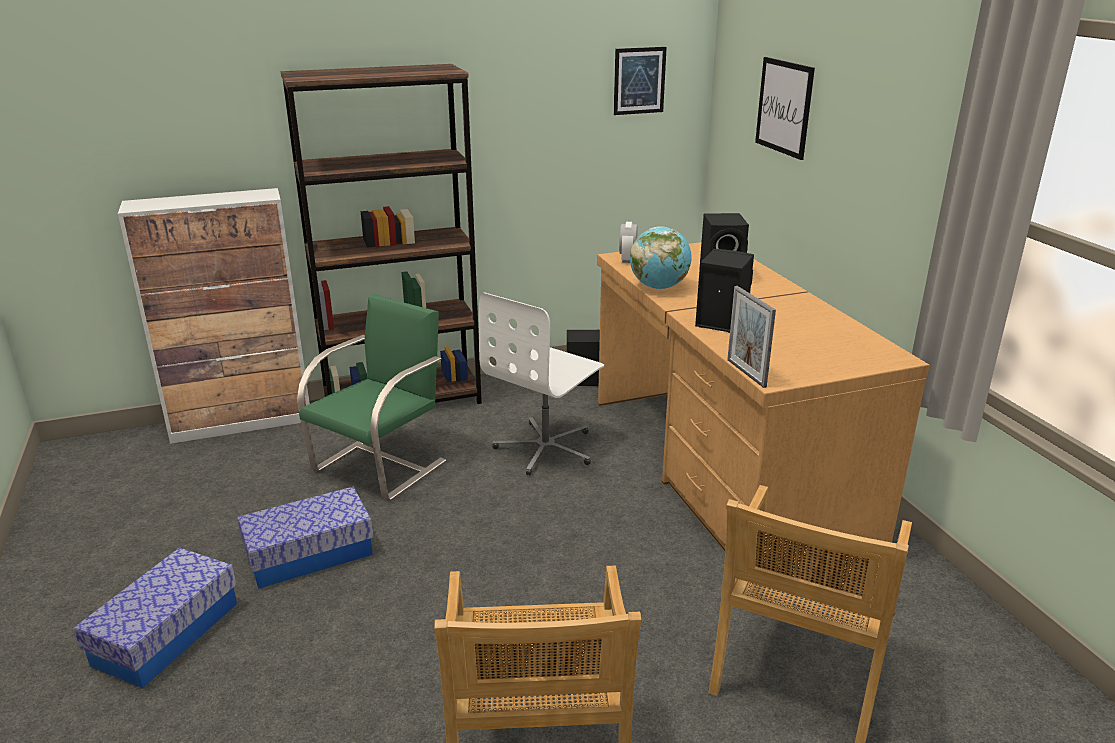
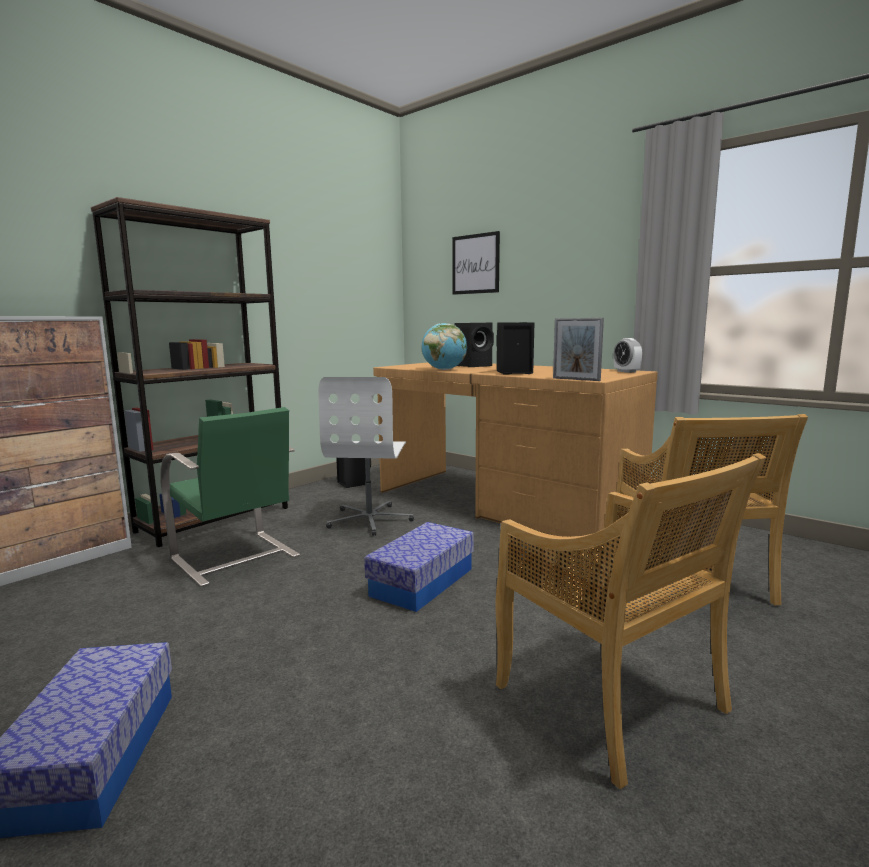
camera: 30 degrees left, 15 degrees down
(310, 554) = (222, 633): storage box -> storage box (422, 582)
(382, 465) = (235, 558): green chair -> green chair turned 135 degrees clockwise
(627, 259) = (399, 366): alarm clock -> alarm clock (626, 371)
(639, 81) = (362, 261): picture -> none

